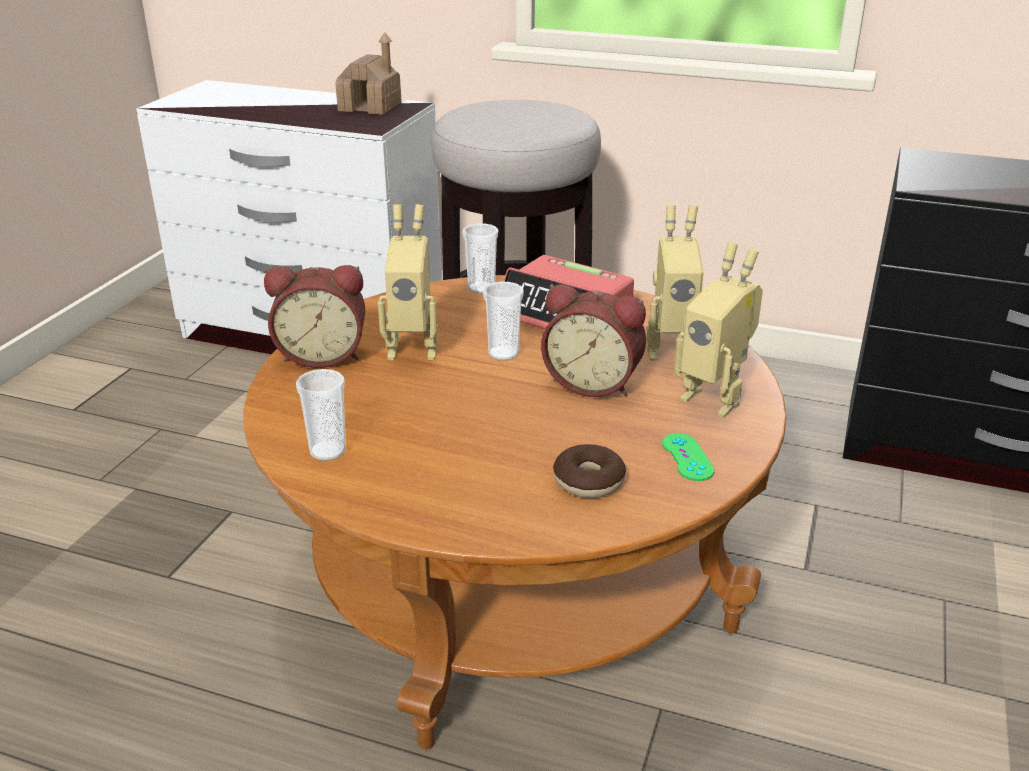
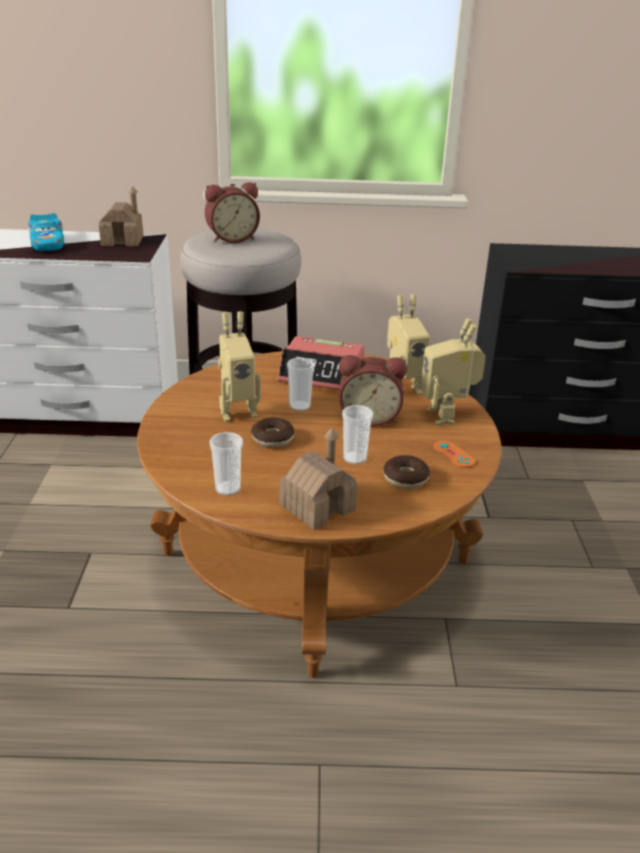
camera: 20 degrees left, 0 degrees up
(277, 103) = (47, 243): none -> toy car
(322, 355) = (177, 425): alarm clock -> alarm clock (232, 239)
(432, 499) = (317, 507): none -> toy house
(435, 392) = (272, 439): none -> donut
(481, 288) = (255, 364): cup -> cup (355, 458)
(687, 457) = (453, 454): green game controller -> orange game controller
(714, 398) = (447, 416): toy robot -> toy robot turned 60 degrees clockwise

